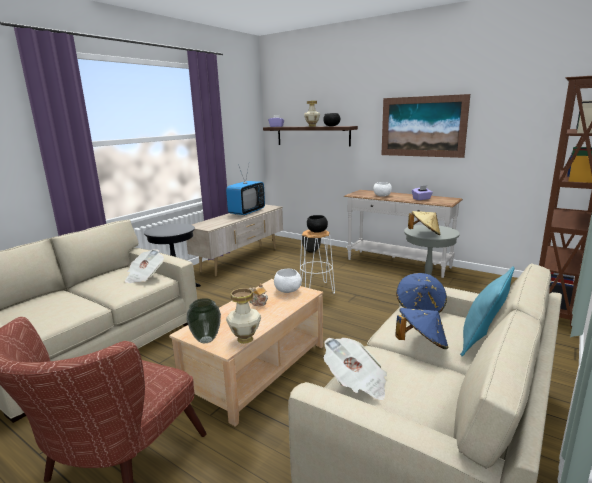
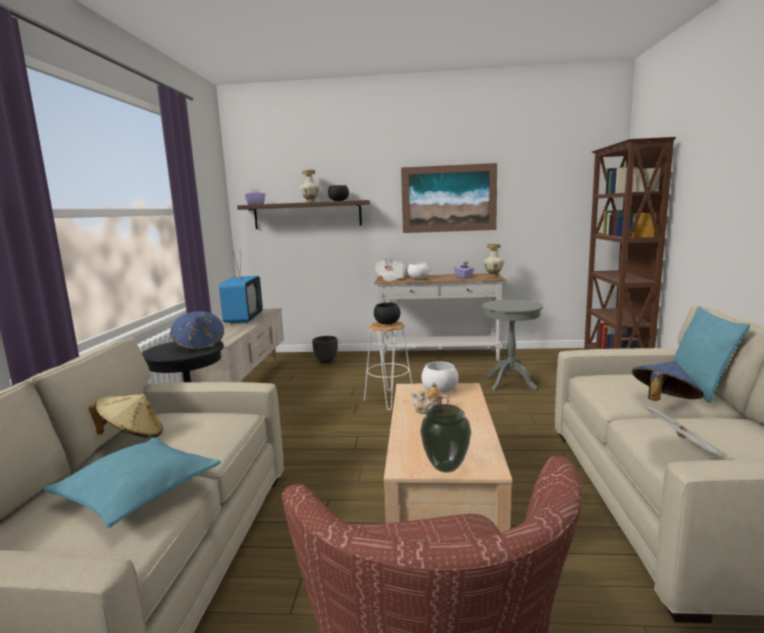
camera: 30 degrees left, 5 degrees down
(68, 306) = (138, 491): none -> turquoise pillow
(144, 276) = (211, 419): newspaper -> newspaper (390, 278)
(245, 339) = (490, 451): vase -> vase (493, 276)
(420, 308) = (601, 374): blue hat -> blue hat (199, 345)
(424, 234) = (512, 307): beige hat -> beige hat (132, 437)

